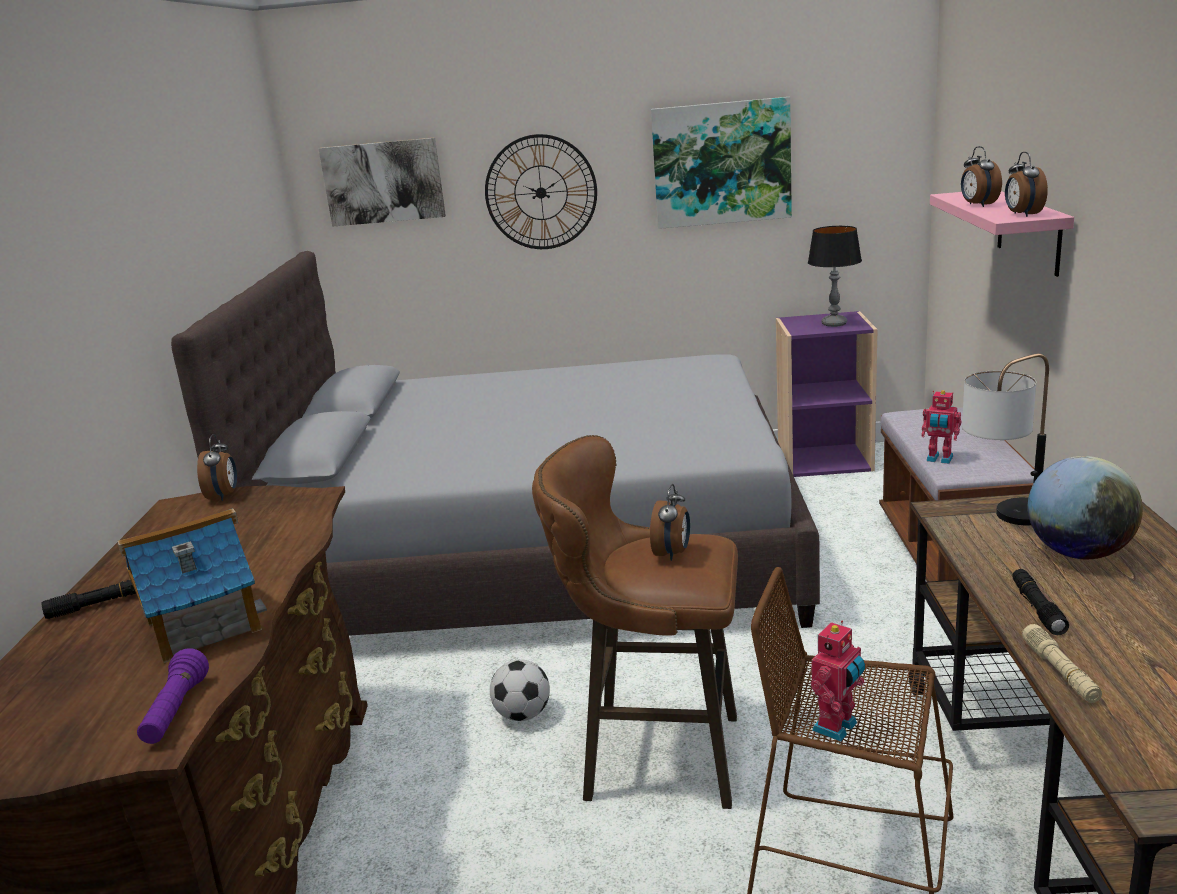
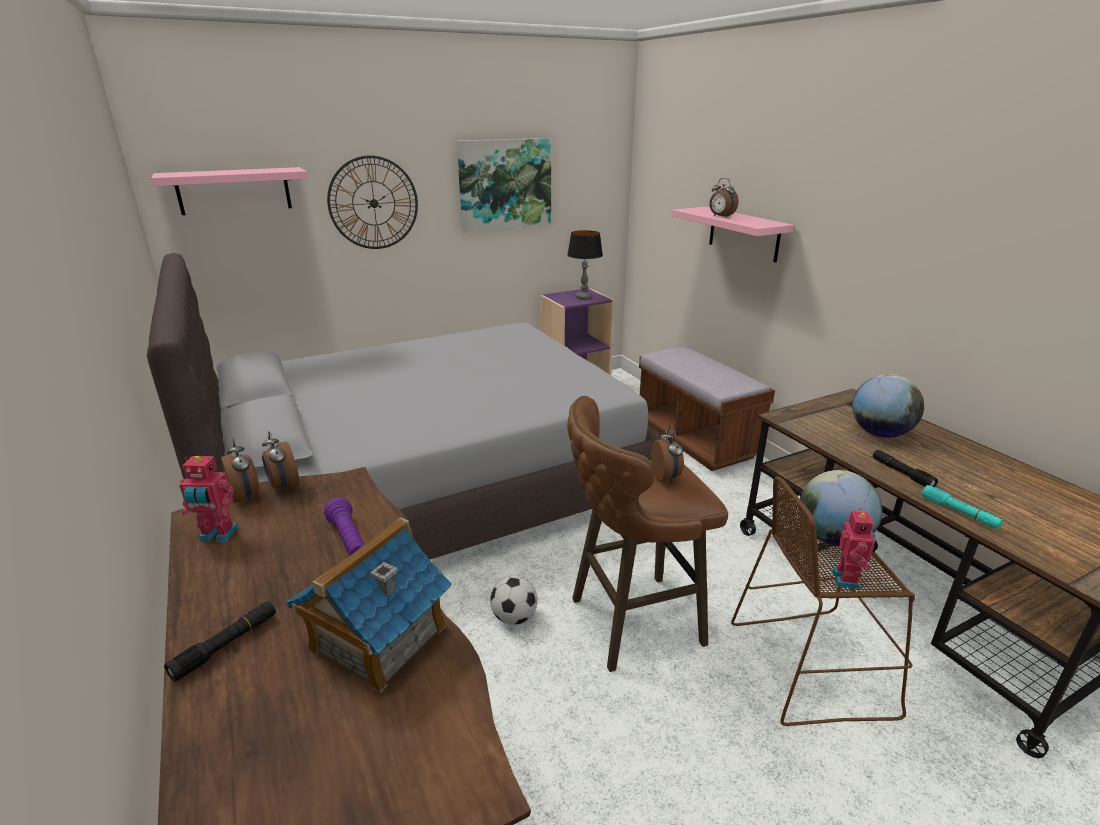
camera: 30 degrees left, 5 degrees up
(176, 712) = (457, 744): purple flashlight -> purple flashlight (349, 540)
(383, 182) = (234, 191): picture -> pink shelf
(876, 678) = (831, 538): none -> globe
(939, 459) = (707, 382): toy robot -> toy robot (217, 535)
(1004, 521) = (821, 419): table lamp -> none
(1022, 215) = (762, 223): alarm clock -> alarm clock (284, 486)
(1060, 672) = (959, 512): beige flashlight -> turquoise flashlight

